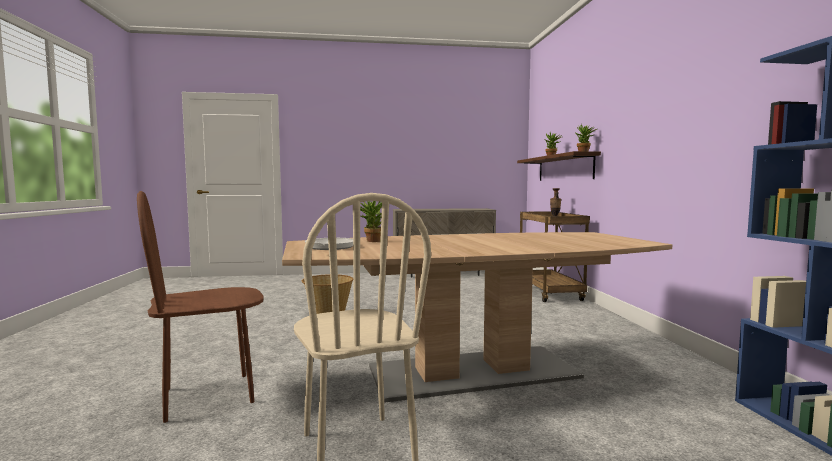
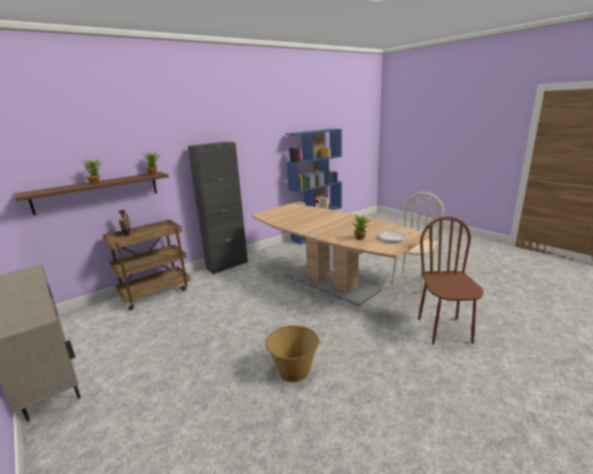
camera: 120 degrees left, 15 degrees up
(208, 396) = (444, 330): brown chair -> brown chair turned 120 degrees counterclockwise
(617, 325) = (227, 265): none -> black cabinet

